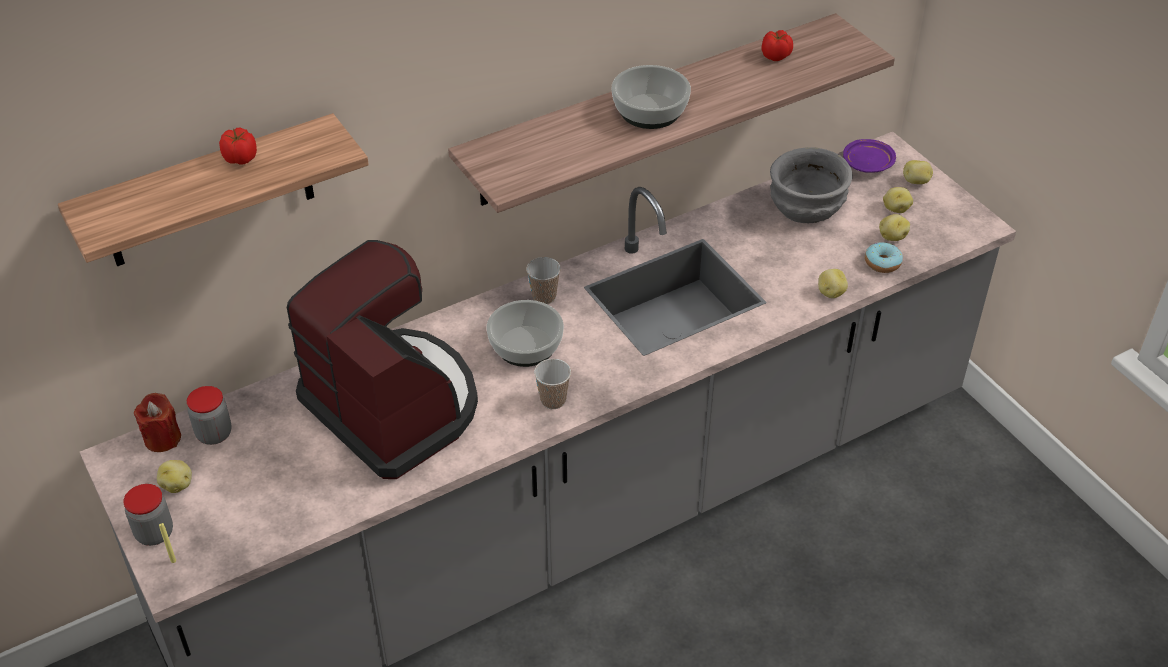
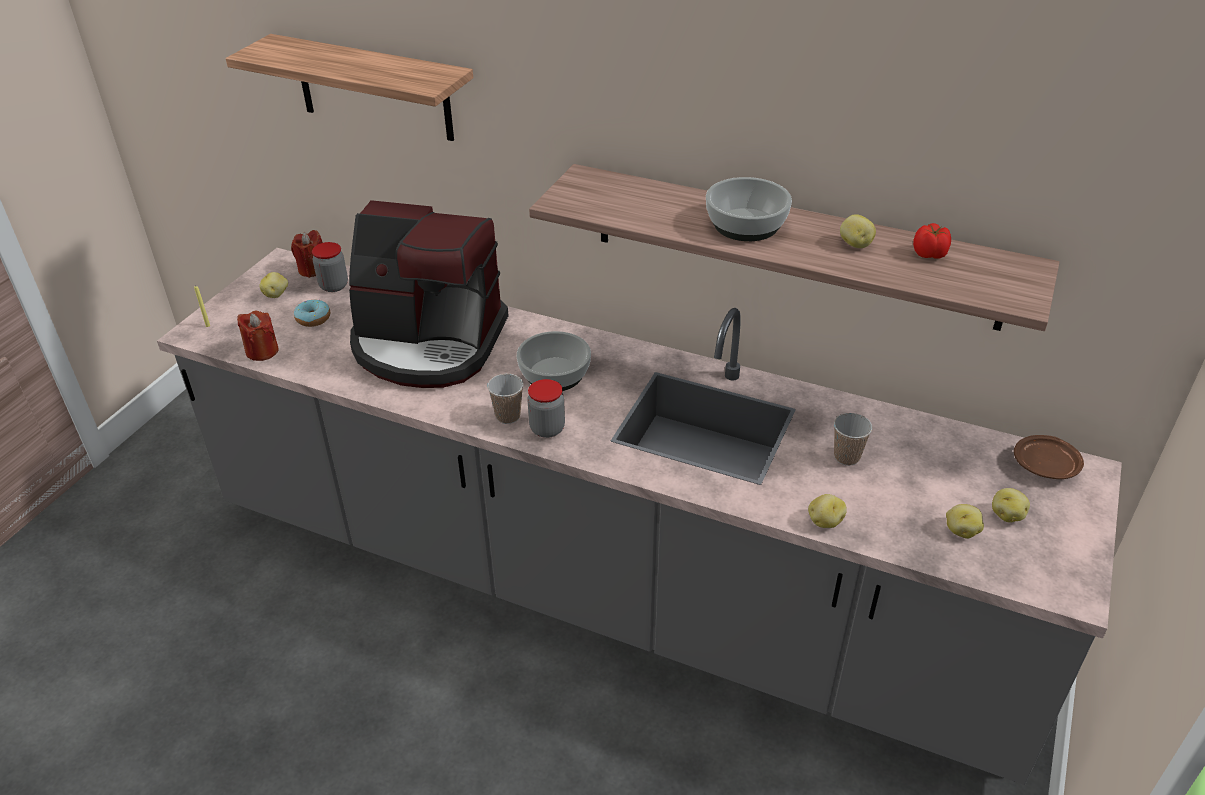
camera: 55 degrees right, 5 degrees down
(154, 533) = (227, 307): jar -> jar (547, 429)
(241, 159) = (379, 61): tomato -> none
(272, 532) = (262, 351): none -> red candle
(394, 406) = (428, 344): coffee machine -> coffee machine turned 90 degrees clockwise
(544, 297) = (619, 358): cup -> cup (846, 457)
(806, 208) = (921, 453): grey bowl -> none
(868, 163) = (1045, 466): purple plate -> brown plate
(882, 263) = (913, 540): donut -> donut (313, 319)
(916, 181) = (1070, 512): potato -> potato (855, 244)

